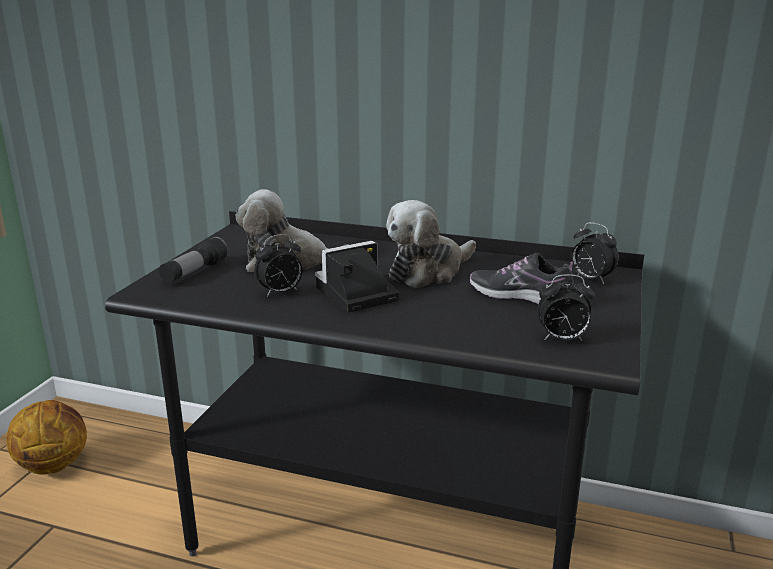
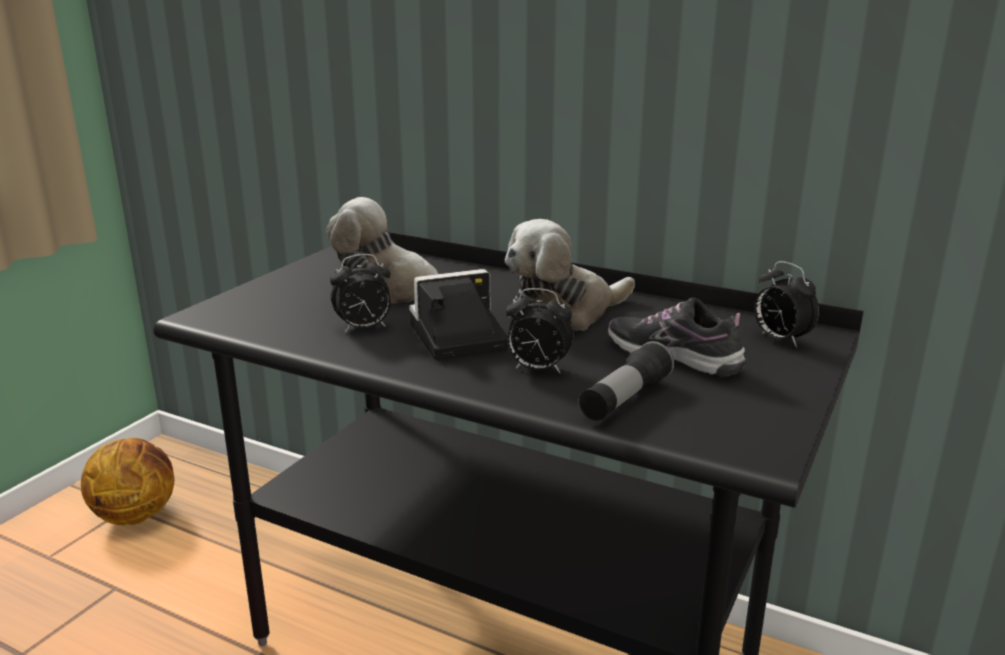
camera: 10 degrees right, 0 degrees up
(195, 272) = (273, 296): flashlight -> flashlight (625, 399)
(562, 339) = (706, 419): alarm clock -> alarm clock (537, 370)

